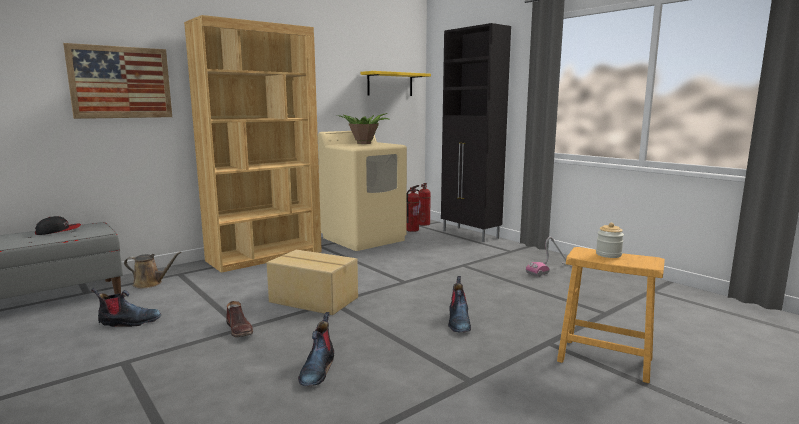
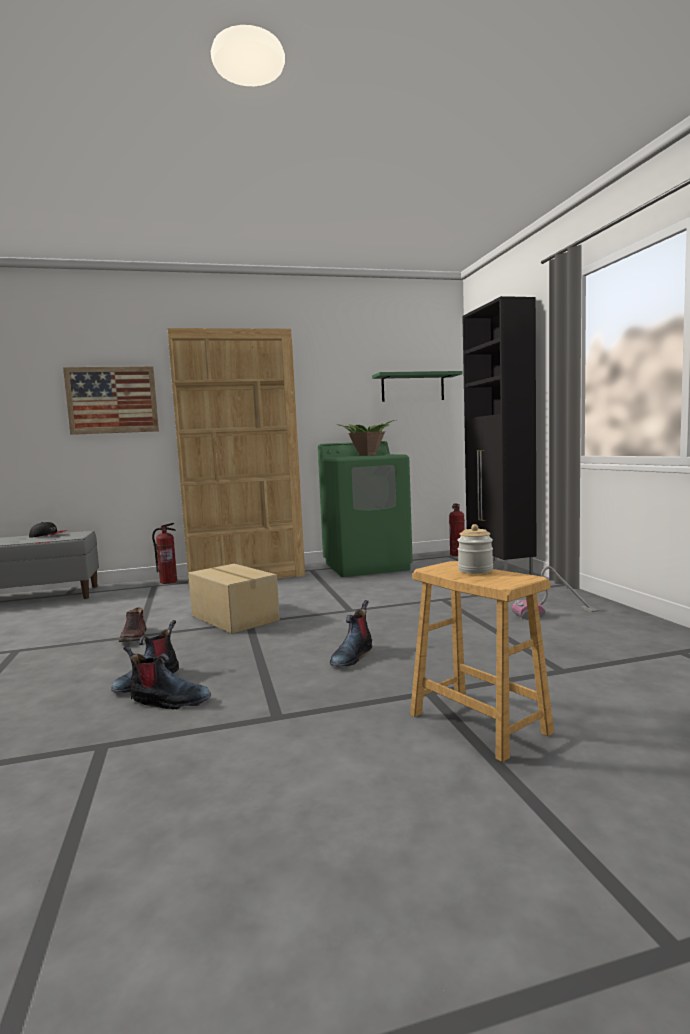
camera: 25 degrees right, 5 degrees down
(129, 322) = (62, 620): boot -> boot (168, 701)
(150, 283) = (121, 591): brown watering can -> none
(364, 239) = (367, 566): beige washing machine -> green washing machine
(390, 84) = (412, 387): yellow shelf -> green shelf
(412, 230) = (434, 560): fire extinguisher -> fire extinguisher (168, 581)

